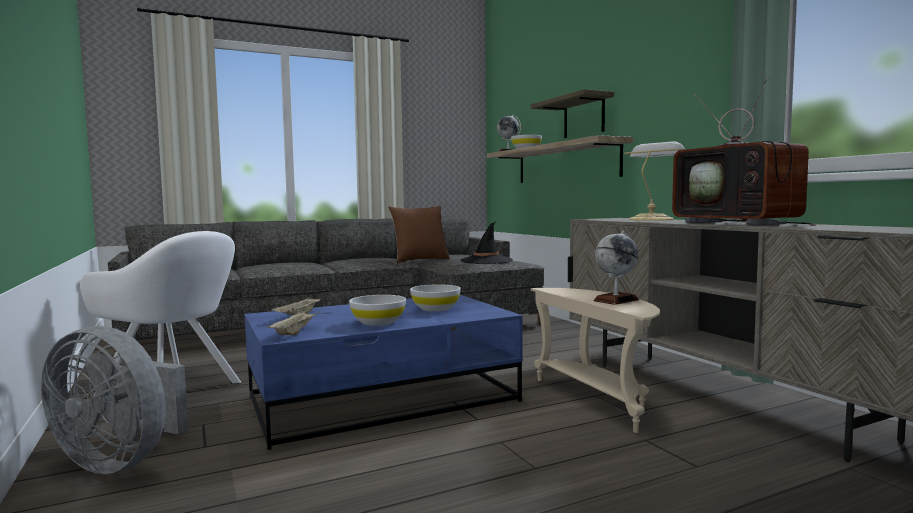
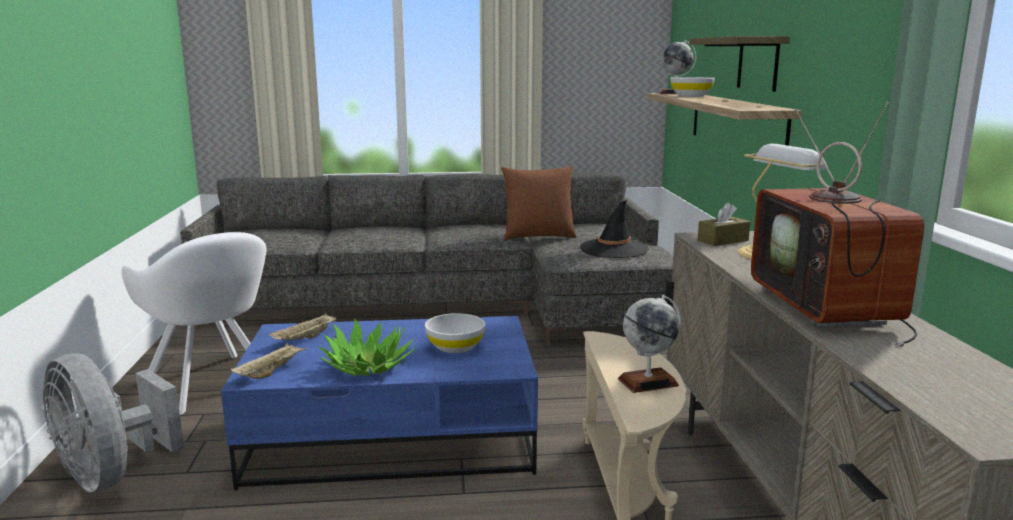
camera: 20 degrees right, 10 degrees up
(378, 322) = (367, 366): white bowl -> potted plant
(609, 219) = (723, 240): none -> brown tissue box

